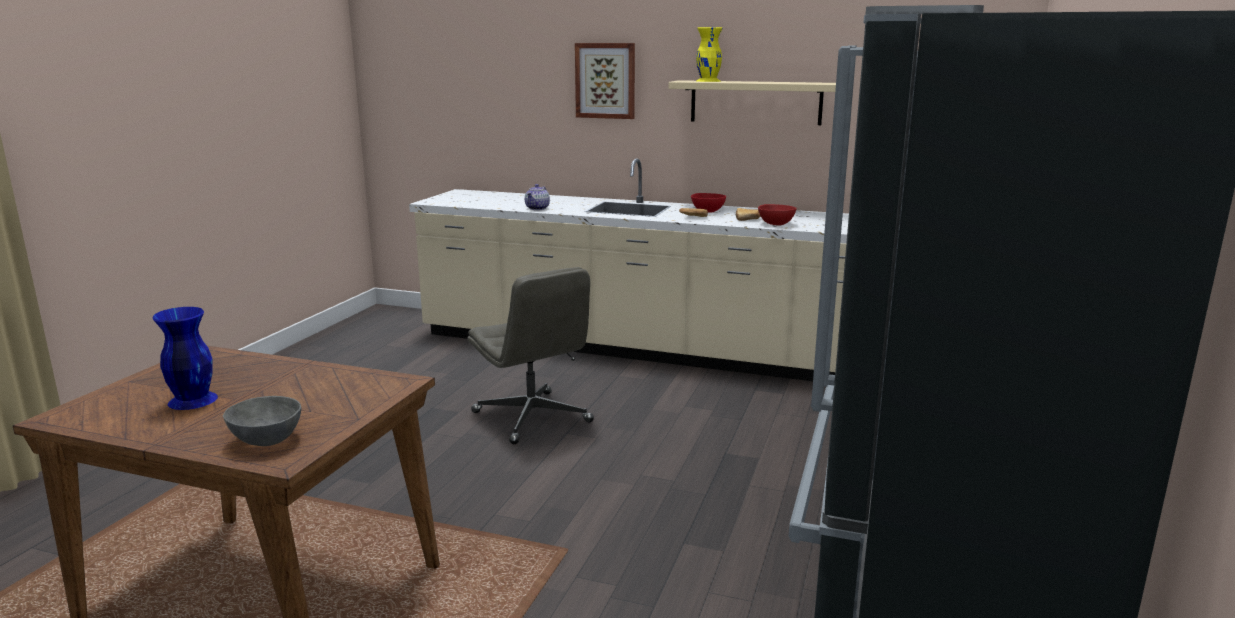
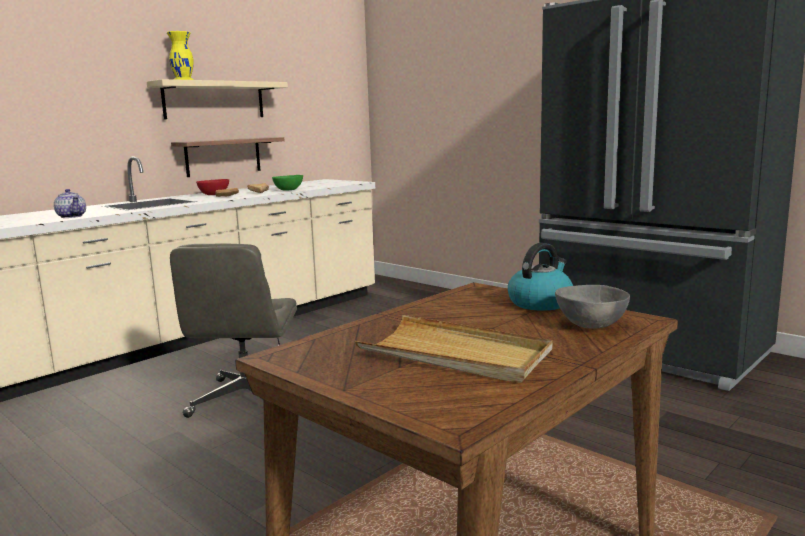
camera: 65 degrees left, 5 degrees down
(192, 400) = (455, 354): blue vase -> beige tray
(348, 413) = (540, 303): none -> kettle
(533, 418) = (246, 399): grey office chair -> grey office chair turned 105 degrees clockwise
(605, 80) = (70, 81): picture -> none
(757, 168) = (223, 156): none -> shelf
(776, 224) = (289, 190): red bowl -> green bowl

